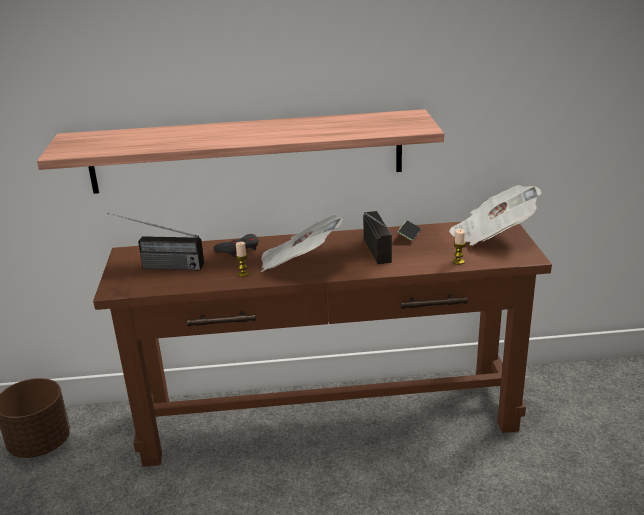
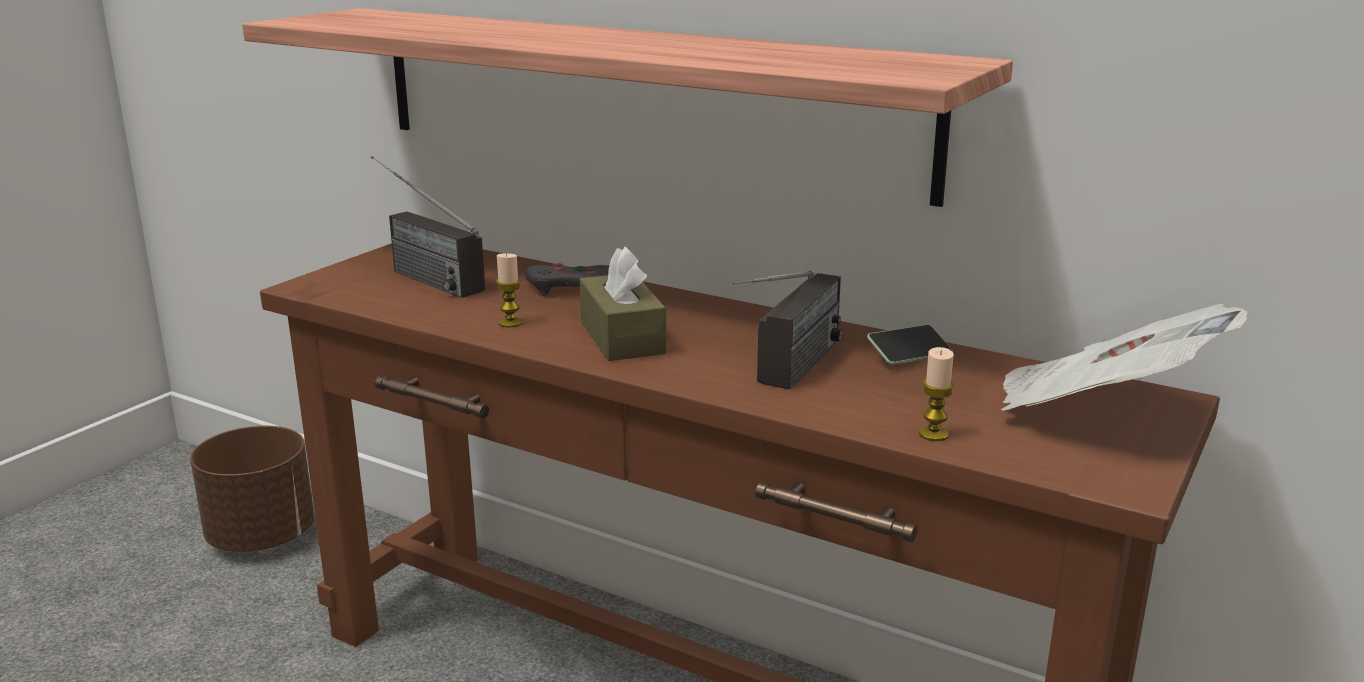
camera: 35 degrees right, 5 degrees down
(299, 264) = (622, 337): newspaper -> brown tissue box

